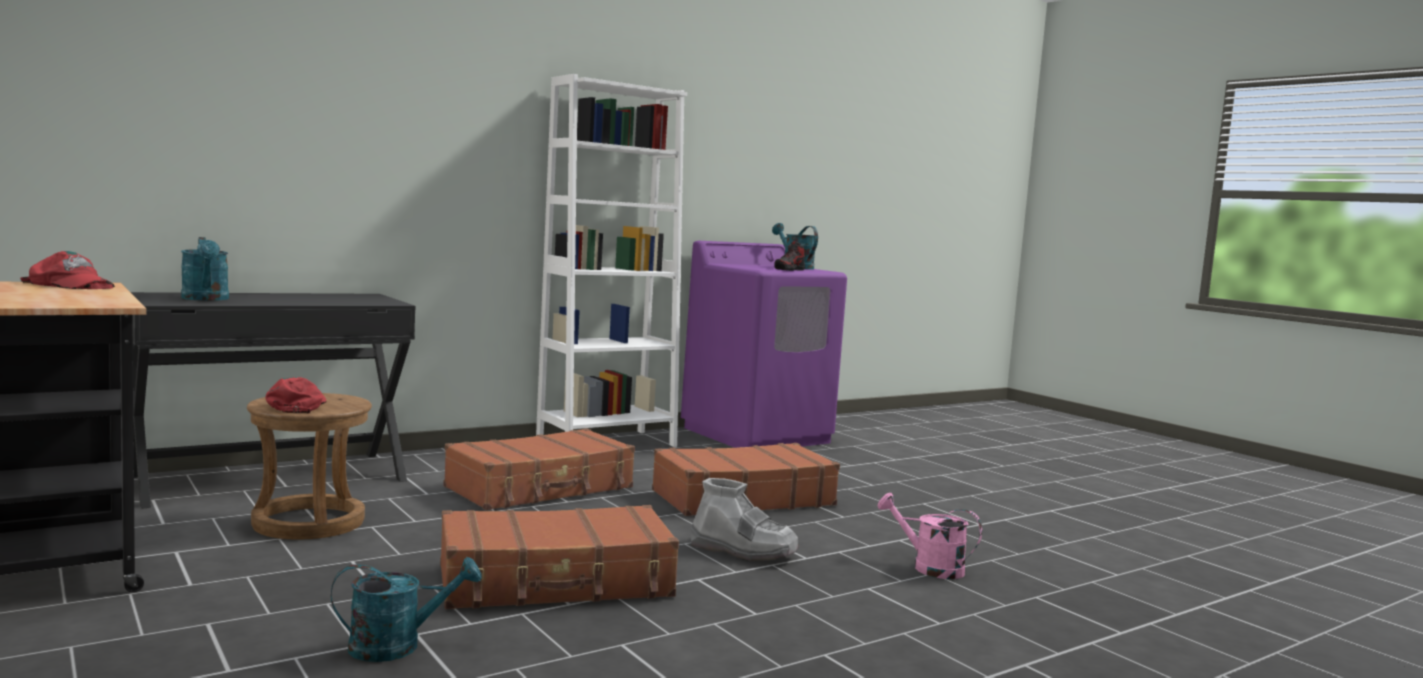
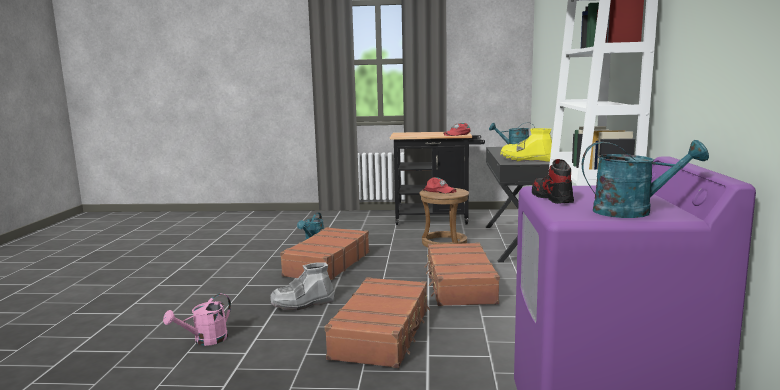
camera: 130 degrees right, 5 degrees up
(353, 299) = (526, 160): none -> yellow boot
(928, 567) = (205, 340): pink watering can -> pink watering can turned 150 degrees clockwise

